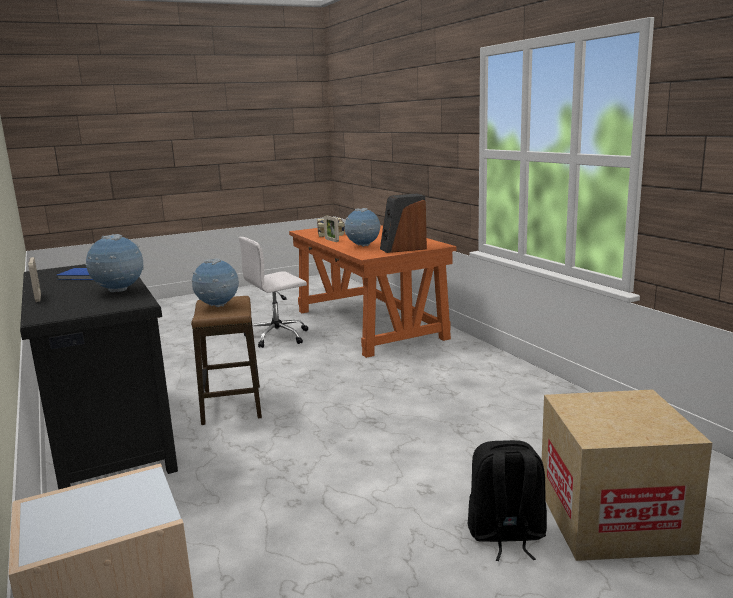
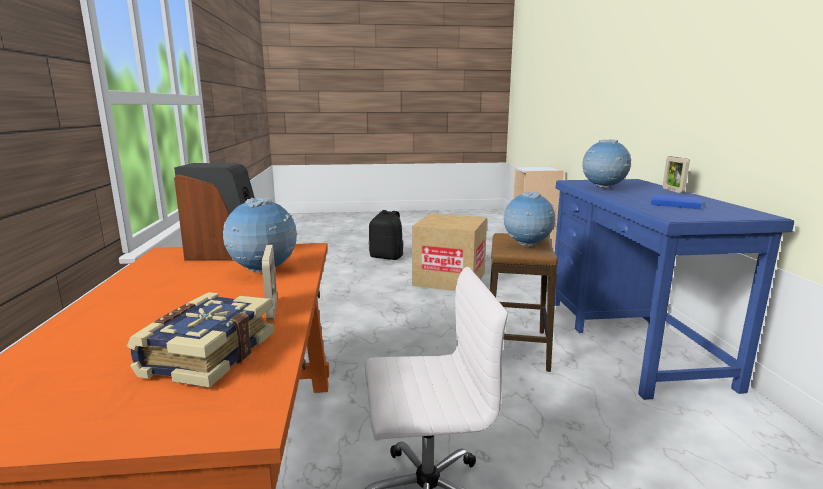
camera: 160 degrees left, 0 degrees up
(107, 436) = (632, 340): black desk -> blue desk
(613, 520) = (338, 254): cardboard box -> cardboard box (449, 279)

